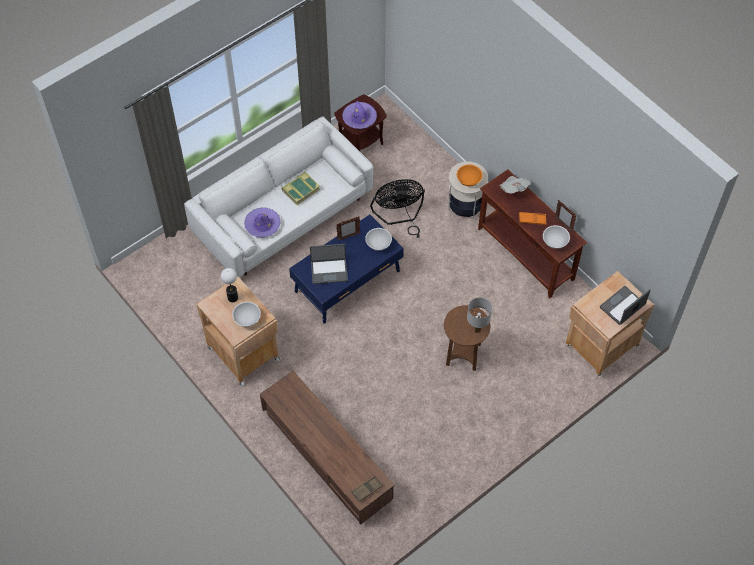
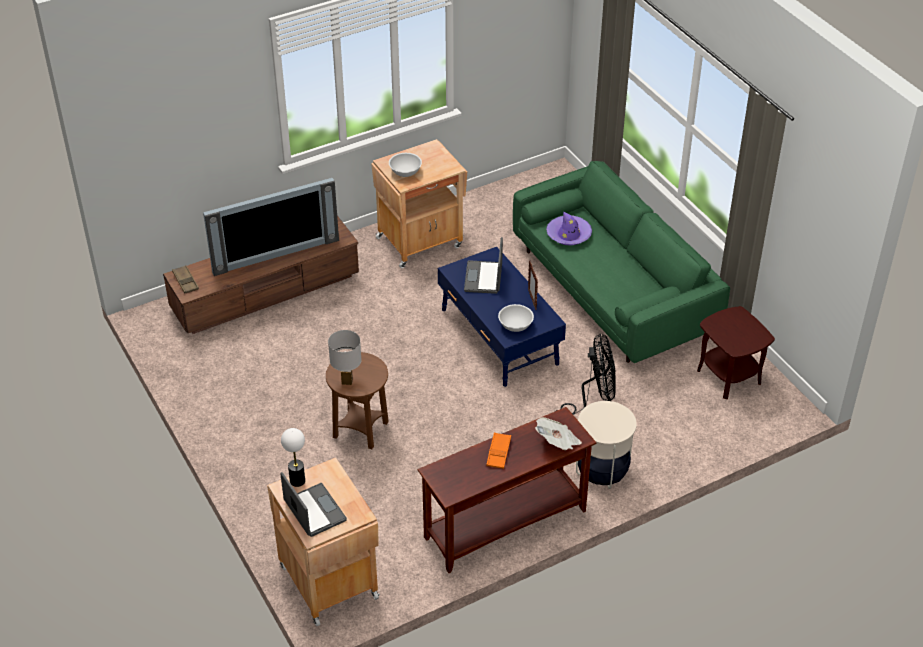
camera: 100 degrees right, 15 degrees down
(232, 298) = (437, 164): table lamp -> table lamp (297, 481)
(283, 215) = (612, 291): white sofa -> green sofa
(300, 190) = (618, 270): book -> none
(318, 430) = (274, 253): none -> television
(359, 118) = (729, 329): purple hat -> none
(468, 180) = (600, 421): orange bowl -> none
(555, 242) = (453, 471): white bowl -> none
(563, 225) = (482, 486): picture frame -> none

